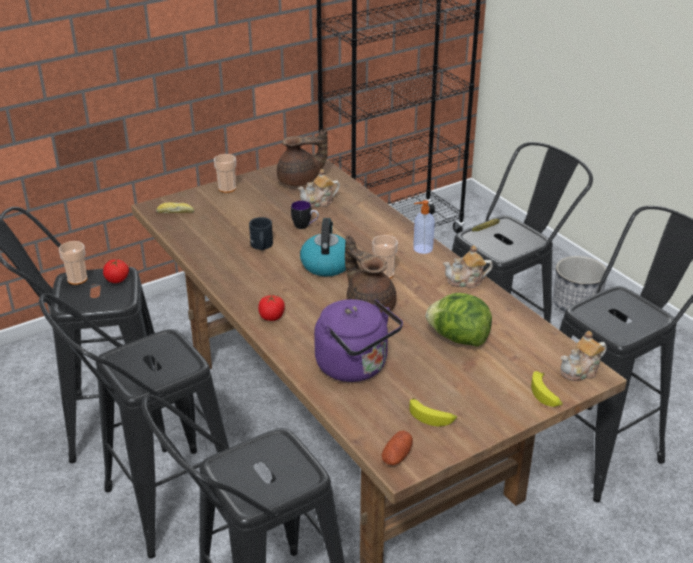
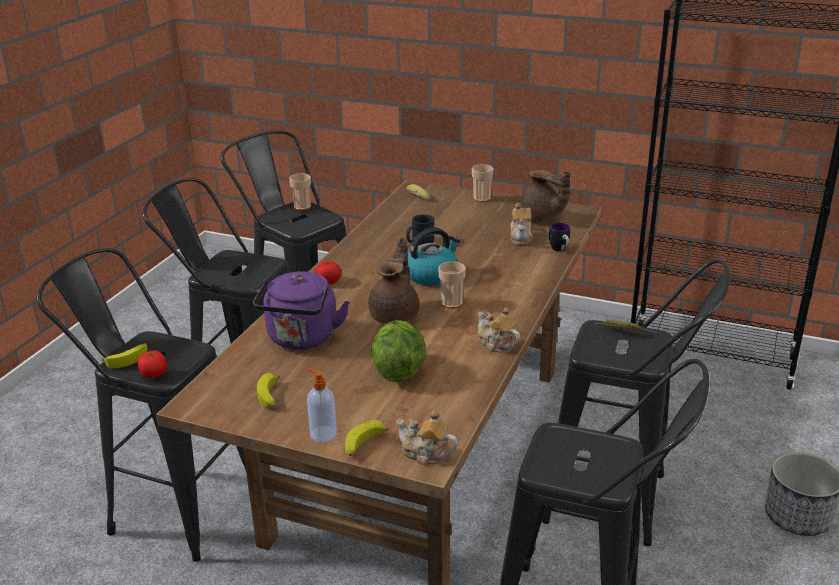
camera: 55 degrees right, 5 degrees down
(117, 279) = (318, 218): tomato -> tomato (153, 374)
(247, 489) = (128, 359): none -> banana
(305, 226) = (474, 246): mug -> mug (560, 250)
(319, 202) = (521, 237): teapot -> teapot turned 120 degrees counterclockwise
(397, 456) = (203, 398): potato -> none
(422, 249) = (518, 305): soap dispenser -> soap dispenser (322, 434)

